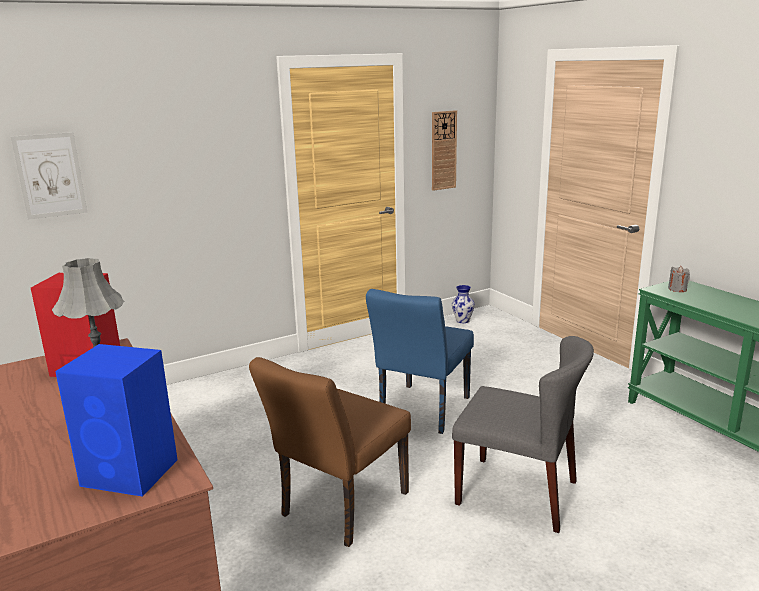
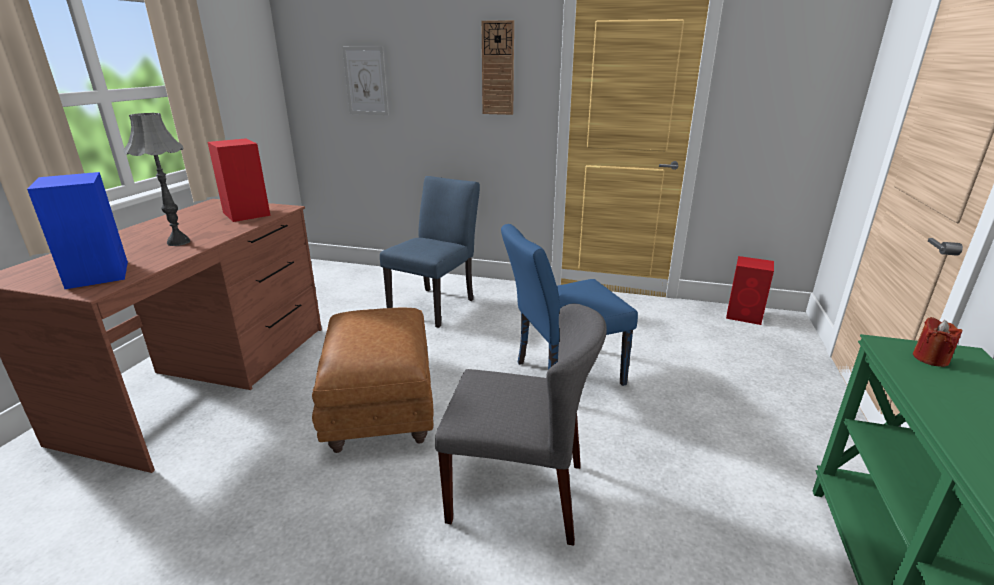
camera: 45 degrees right, 5 degrees up
(226, 411) = (436, 304): none -> blue chair
(338, 508) = (380, 408): brown chair -> brown ottoman
(443, 150) = (769, 104): wall clock -> wall clock (498, 68)
(462, 320) = (745, 316): vase -> red speaker
(518, 492) = (518, 492): grey chair -> grey chair turned 60 degrees counterclockwise
(677, 289) = (930, 358): grey candle -> red candle

